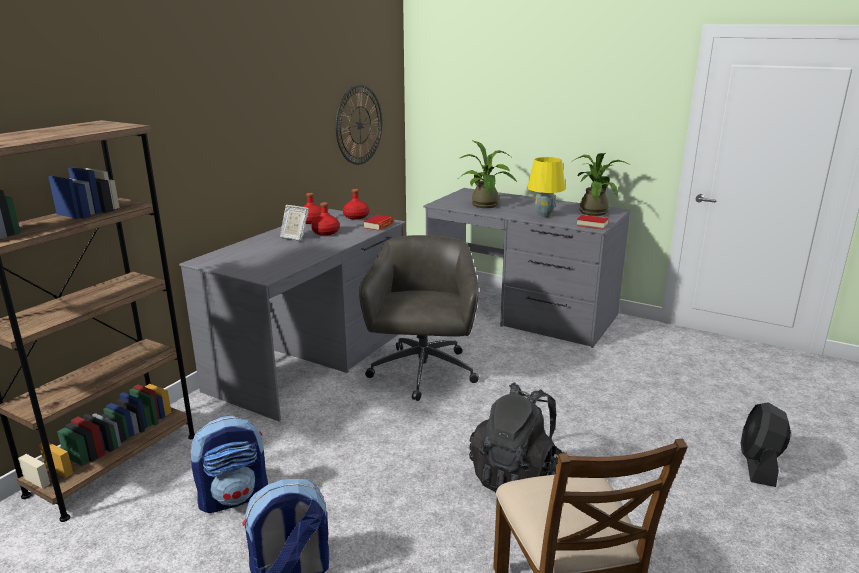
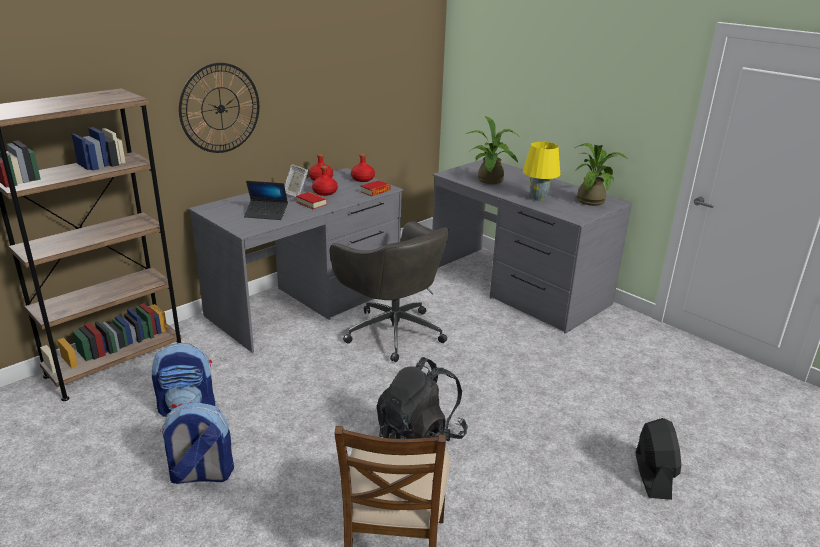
camera: 15 degrees right, 5 degrees up
(277, 259) = (266, 214): none -> laptop
(359, 125) = (387, 90): wall clock -> wall clock (220, 108)
(422, 373) = (392, 331): grey office chair -> grey office chair turned 120 degrees clockwise
(592, 225) = (576, 215): book -> book (311, 203)
(759, 465) = (652, 475): black fan -> black fan turned 150 degrees clockwise

